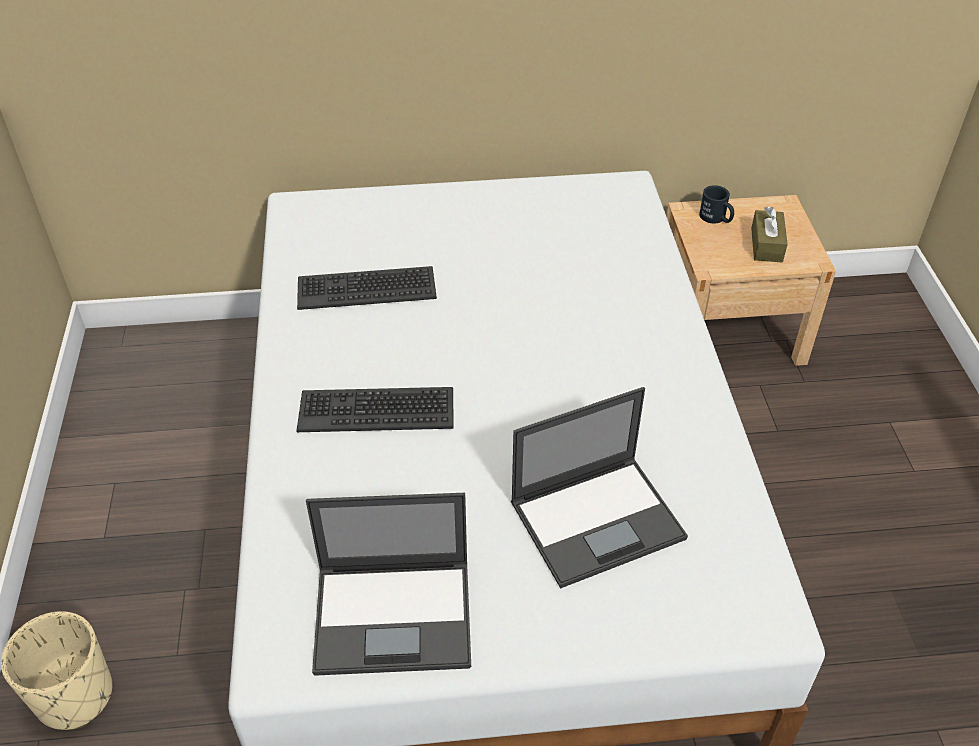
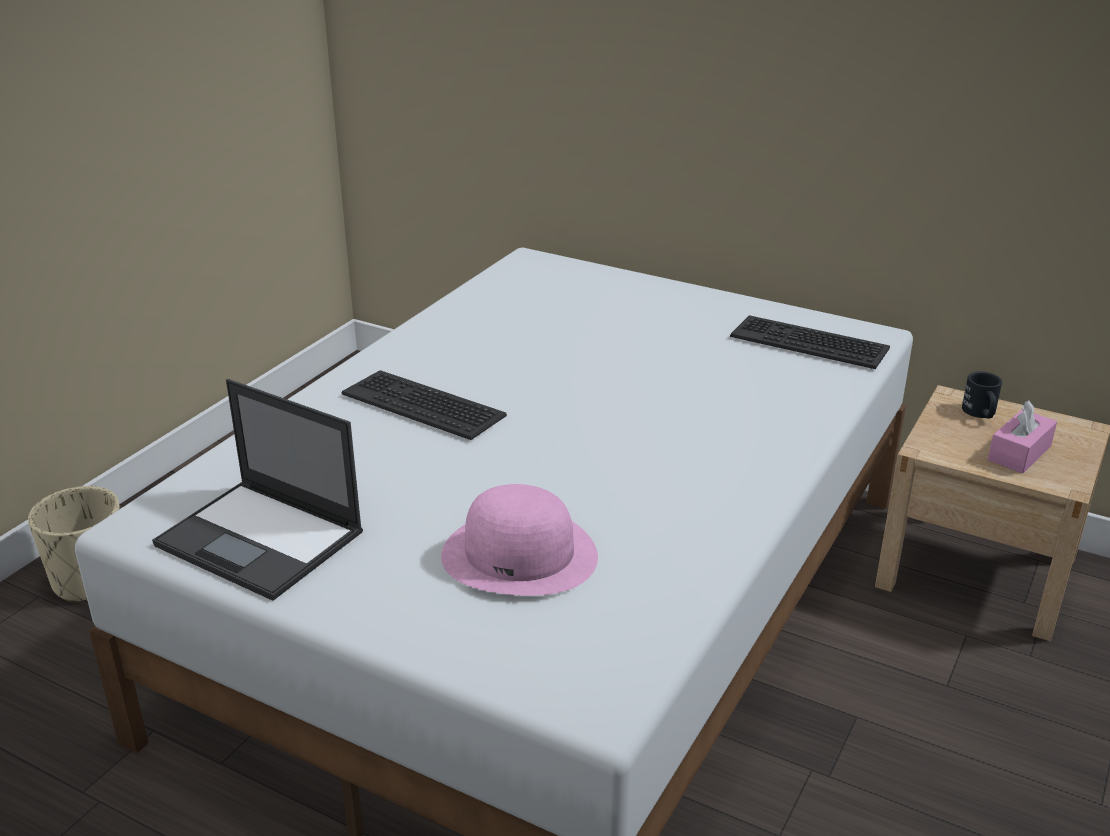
camera: 35 degrees right, 15 degrees down
(366, 288) = (519, 327): keyboard -> keyboard (809, 343)
(598, 519) = (520, 555): laptop -> pink hat
(766, 245) = (1019, 453): brown tissue box -> pink tissue box

